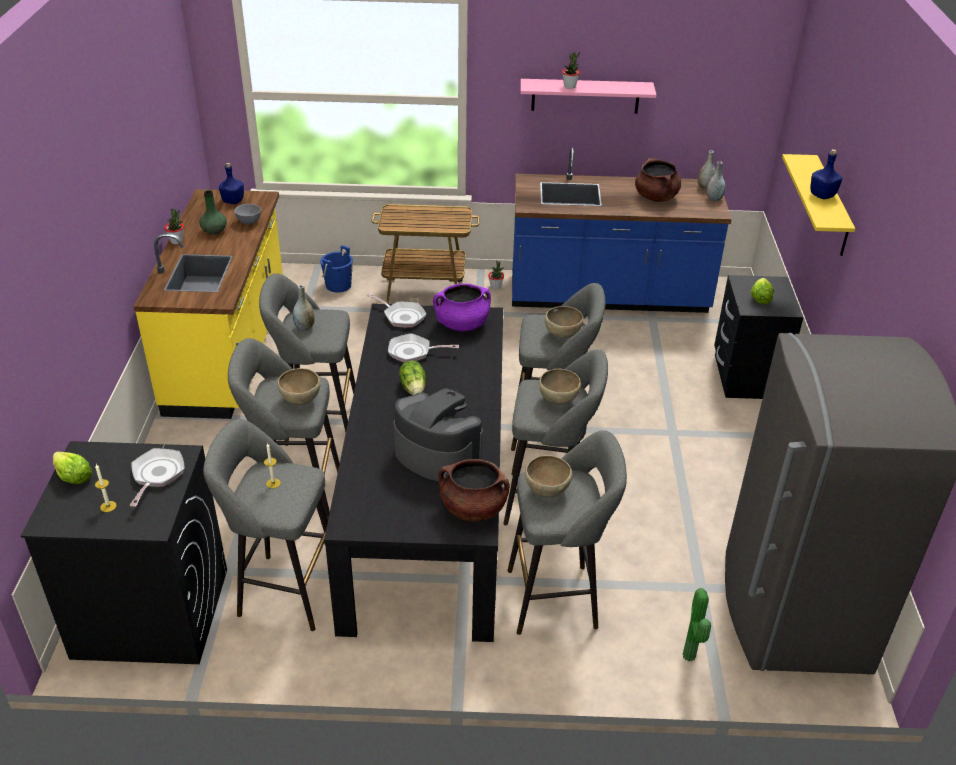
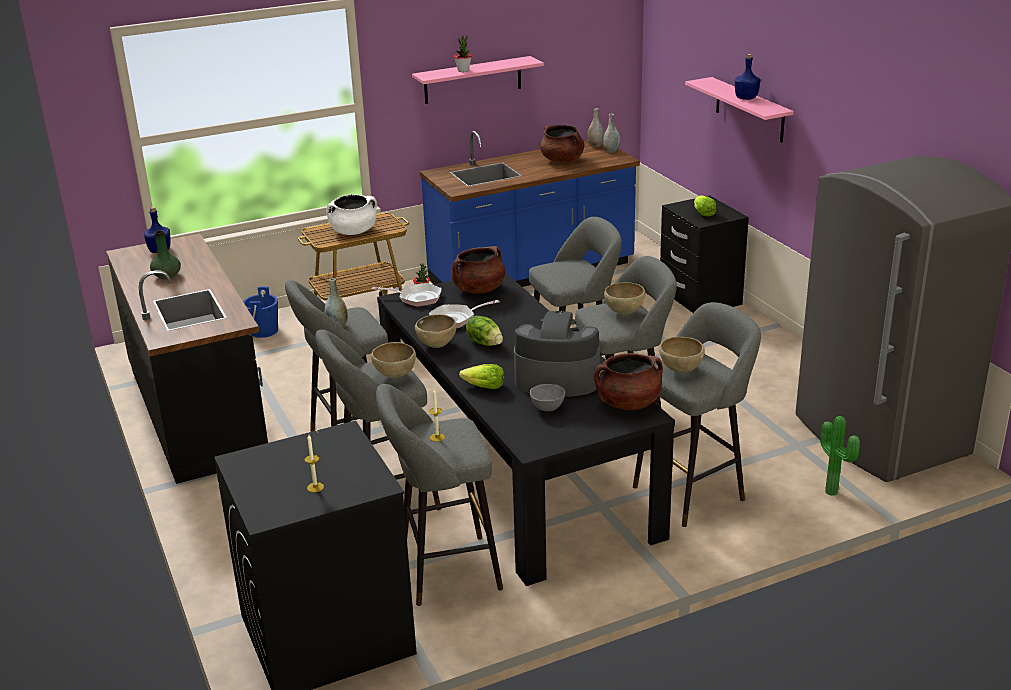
camera: 25 degrees left, 10 degrees down
(73, 476) = (251, 479): lettuce -> lettuce (484, 387)
(157, 475) = (337, 452): frying pan -> none
(176, 241) = (135, 292): potted plant -> none
(229, 350) = (199, 411): yellow counter -> black counter
(249, 222) = (196, 261): grey bowl -> grey bowl (547, 408)
(423, 221) = (353, 232): none -> white cooking pot
(462, 324) = (478, 289): purple cooking pot -> brown cooking pot
(563, 335) = (580, 271): brown bowl -> brown bowl (437, 345)
(831, 206) = (749, 109): yellow shelf -> pink shelf

